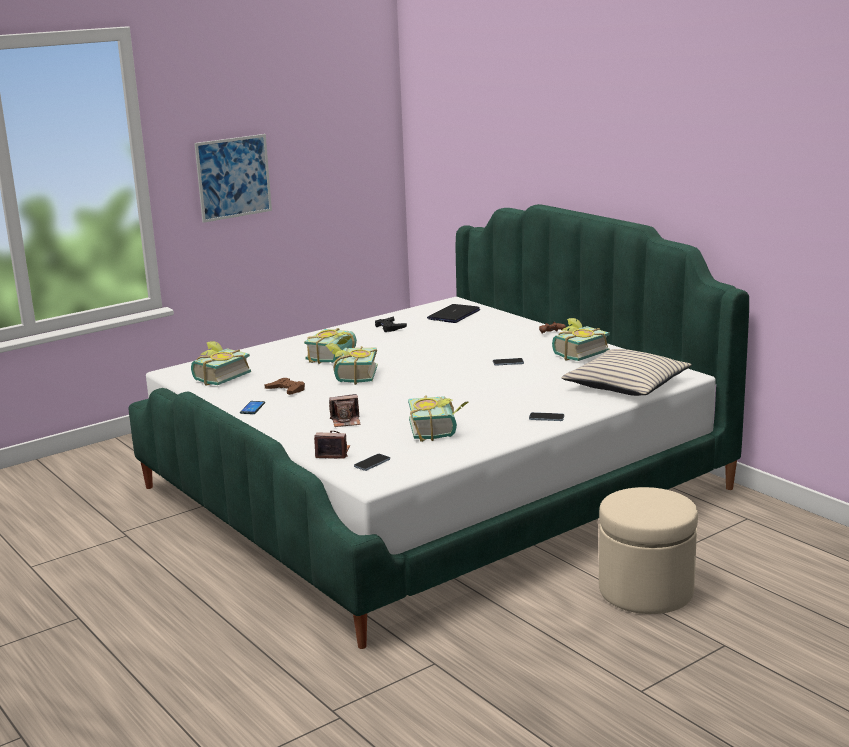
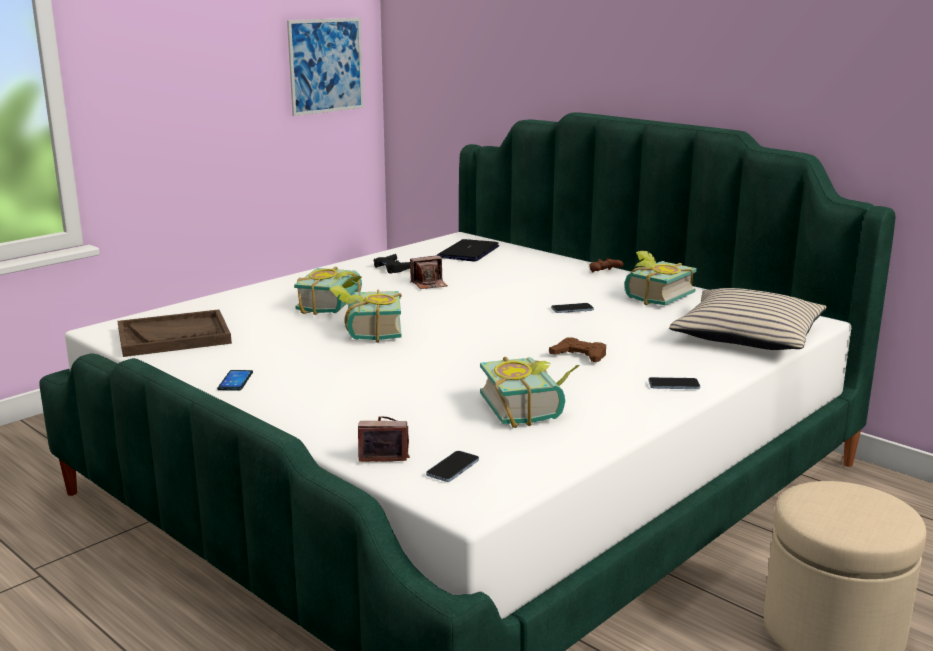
camera: 10 degrees left, 0 degrees up
(218, 377) = (174, 336): book -> brown tray
(233, 177) = (177, 76): picture -> picture (326, 66)
(286, 390) = (279, 353): brown game controller -> brown game controller (579, 356)
(346, 421) = (384, 398): camera -> camera (429, 284)

